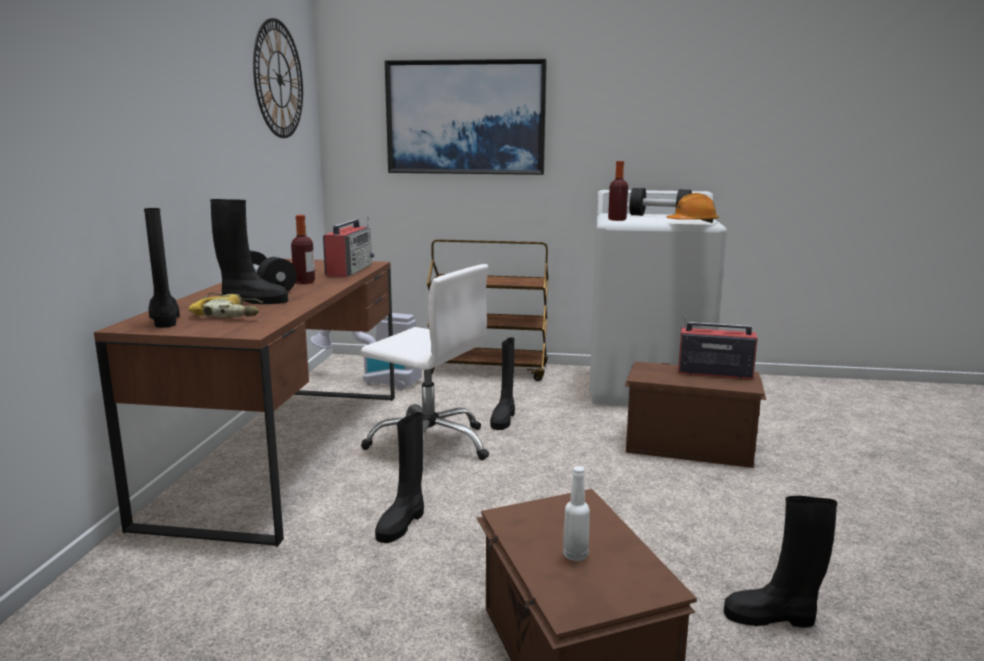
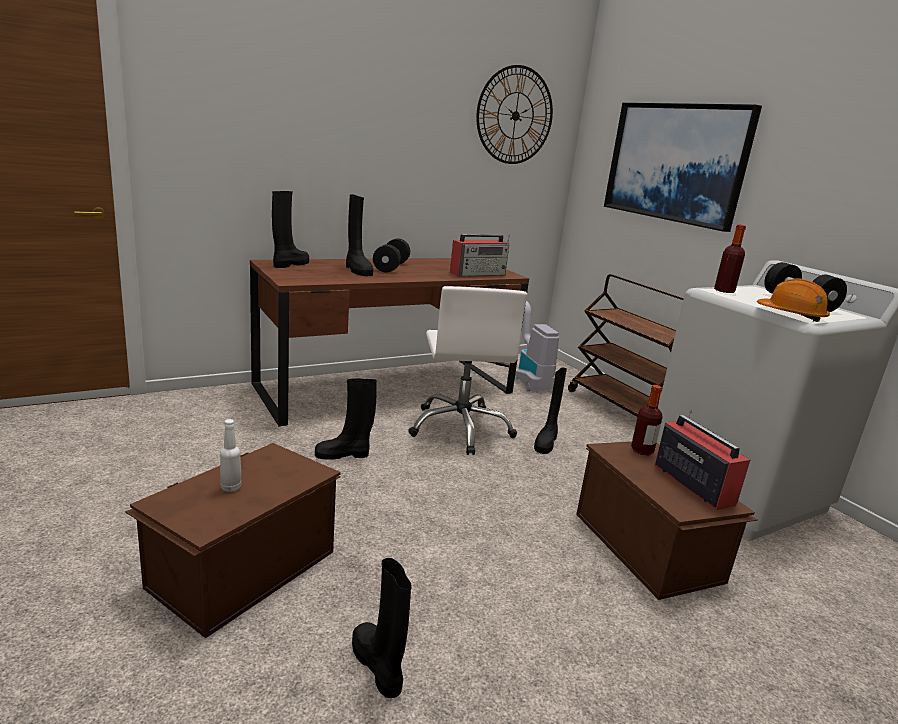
camera: 50 degrees right, 5 degrees up
(230, 314) = (320, 272): power drill -> none
(304, 282) = (424, 271): bottle -> bottle (642, 451)
(503, 419) = (546, 442): black boot -> black boot turned 45 degrees counterclockwise

